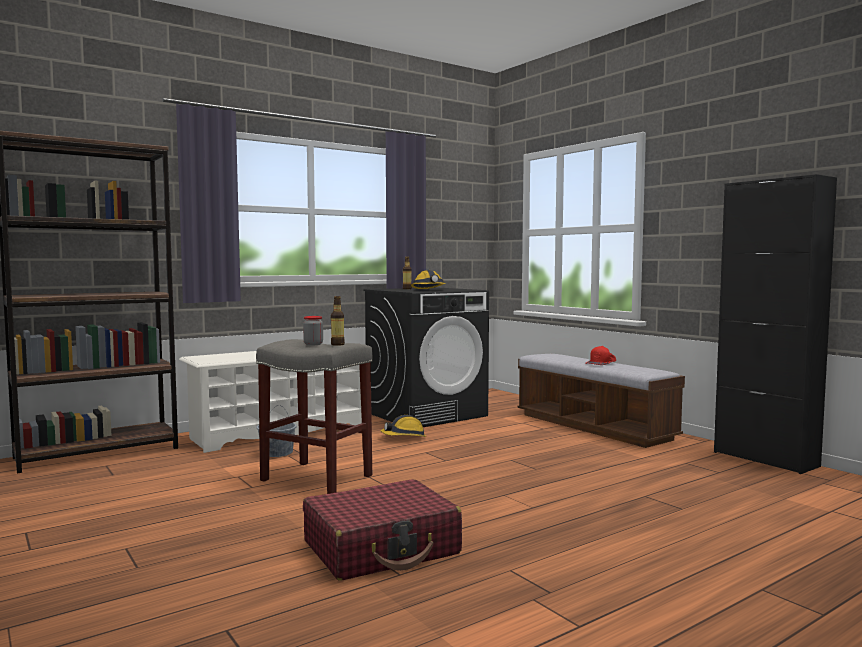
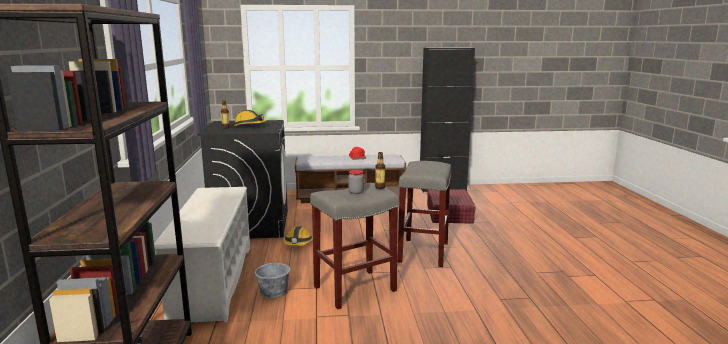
camera: 60 degrees left, 10 degrees up
(382, 548) = (494, 294): red suitcase -> red suitcase (449, 214)
(471, 489) = (423, 252): none -> grey stool

